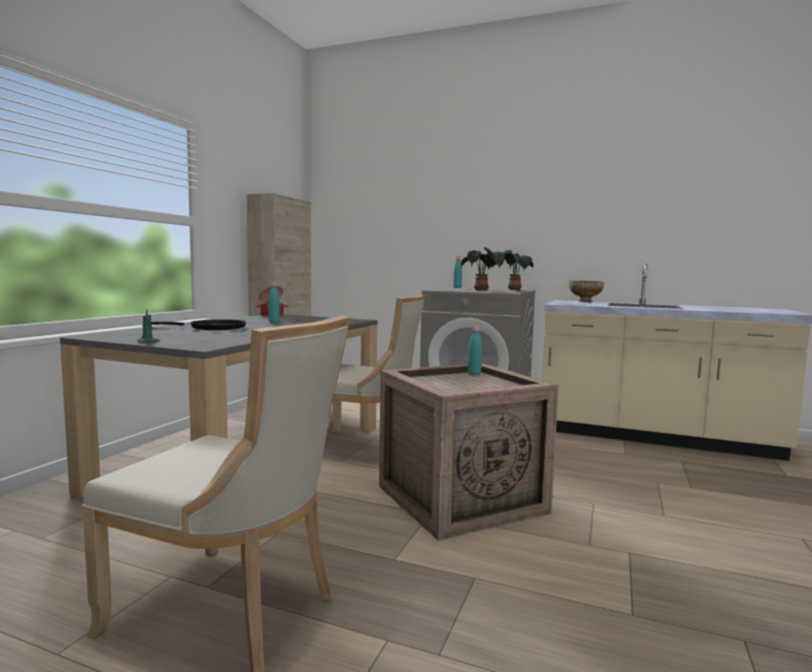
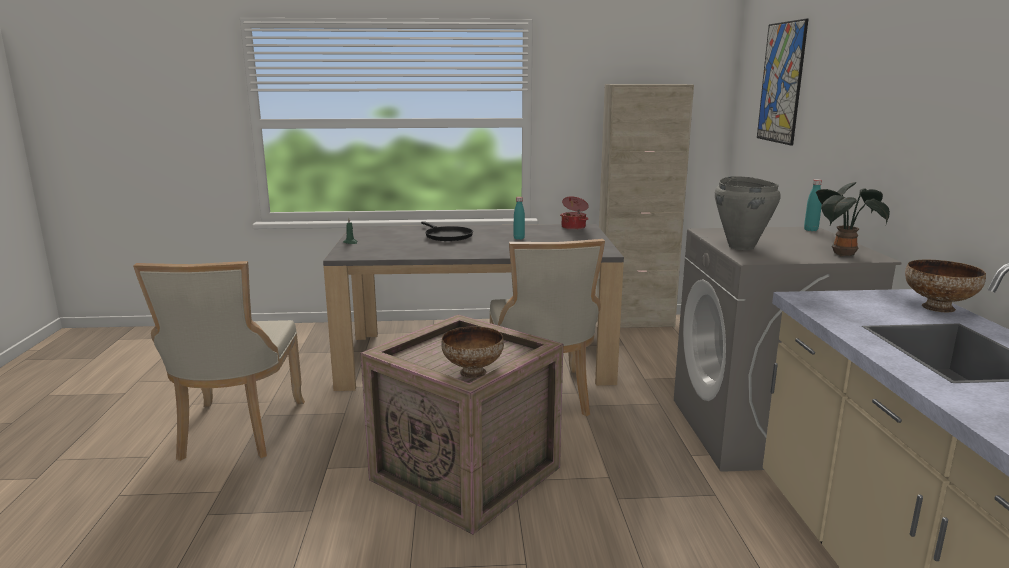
camera: 65 degrees right, 10 degrees up
(376, 204) = (781, 83): none -> picture
(474, 374) = (516, 352): turquoise bottle -> none
(482, 291) = (741, 247): potted plant -> grey cooking pot
(504, 385) = (473, 372): none -> bowl

